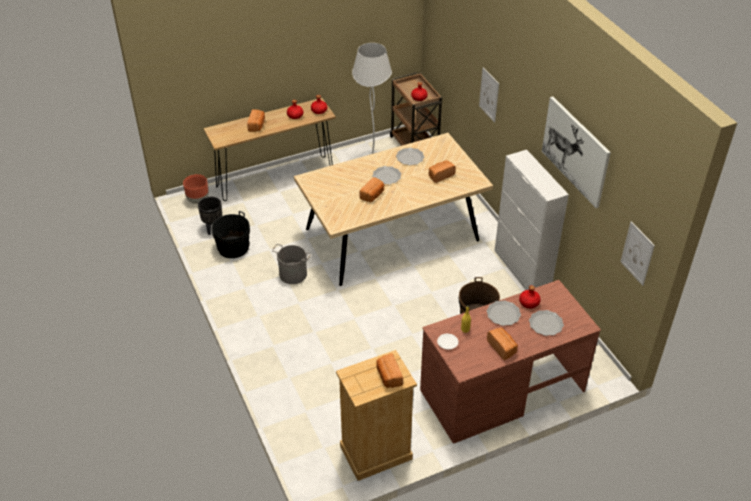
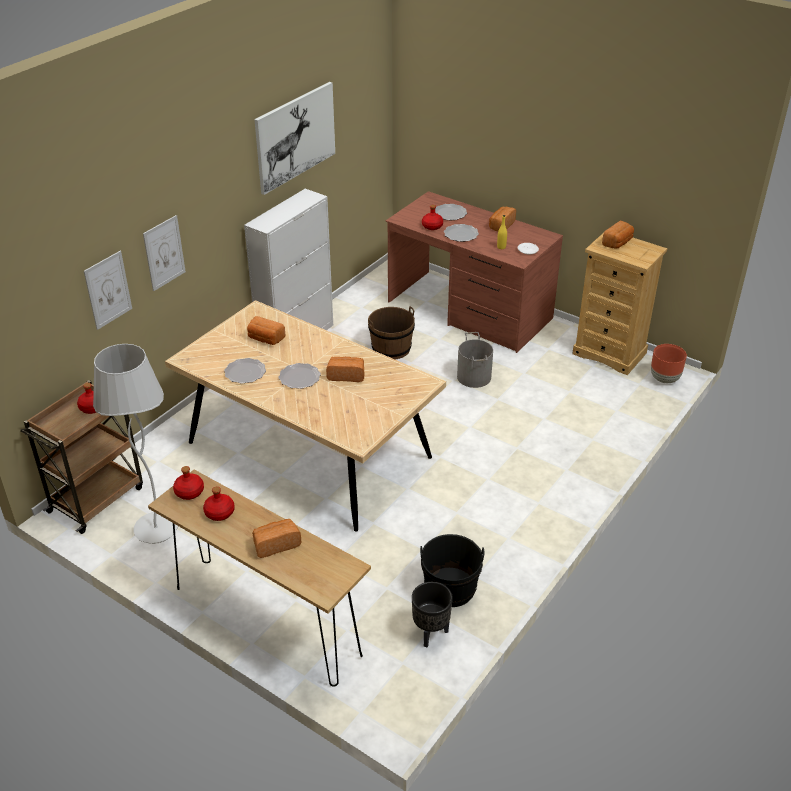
camera: 120 degrees left, 5 degrees down
(198, 200) = (384, 692): brown planter -> brown planter (665, 379)
(293, 274) = (448, 504): grey bucket -> grey bucket (474, 377)
(637, 253) = (373, 134): picture -> picture (108, 290)

